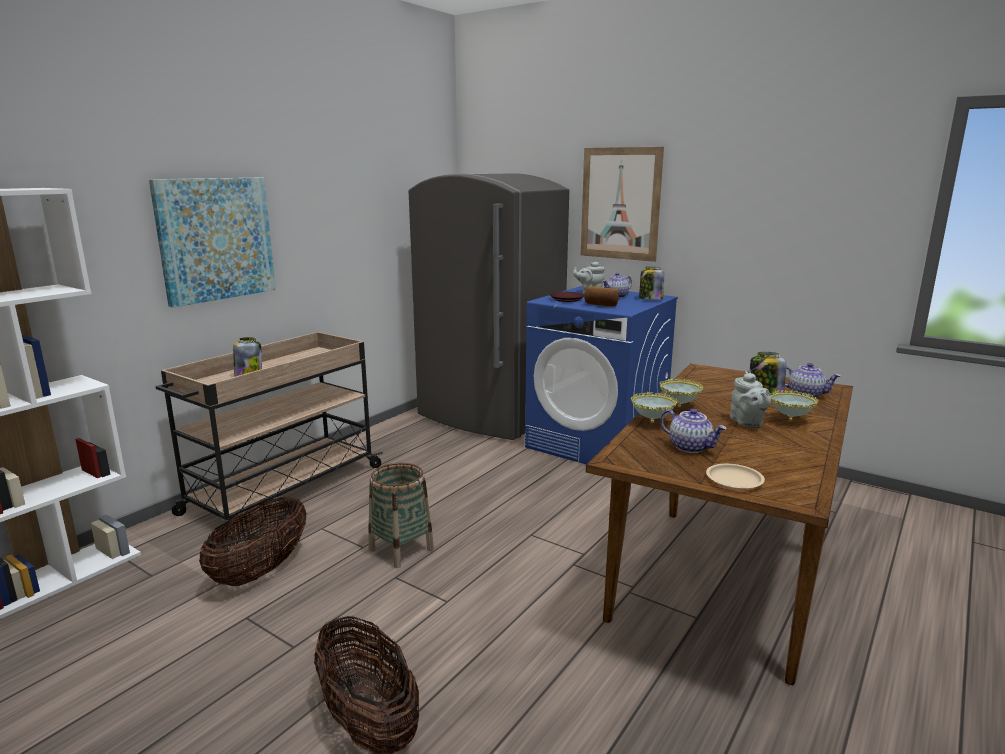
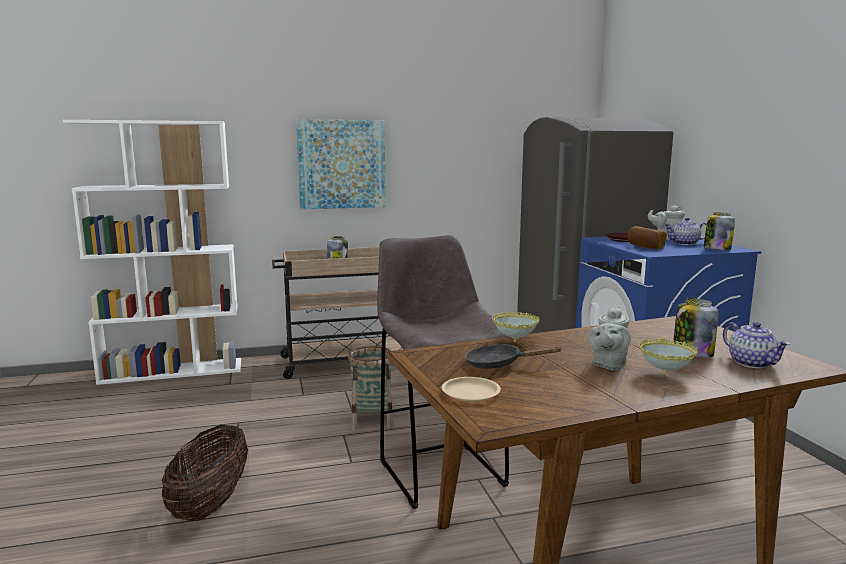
camera: 40 degrees right, 5 degrees down
(261, 570) = (280, 401): basket -> none
(535, 572) = (440, 471): none -> grey stool
(620, 204) = (717, 145): picture -> none
(679, 407) = (572, 339): bowl -> none
(690, 447) = (499, 364): teapot -> black frying pan

